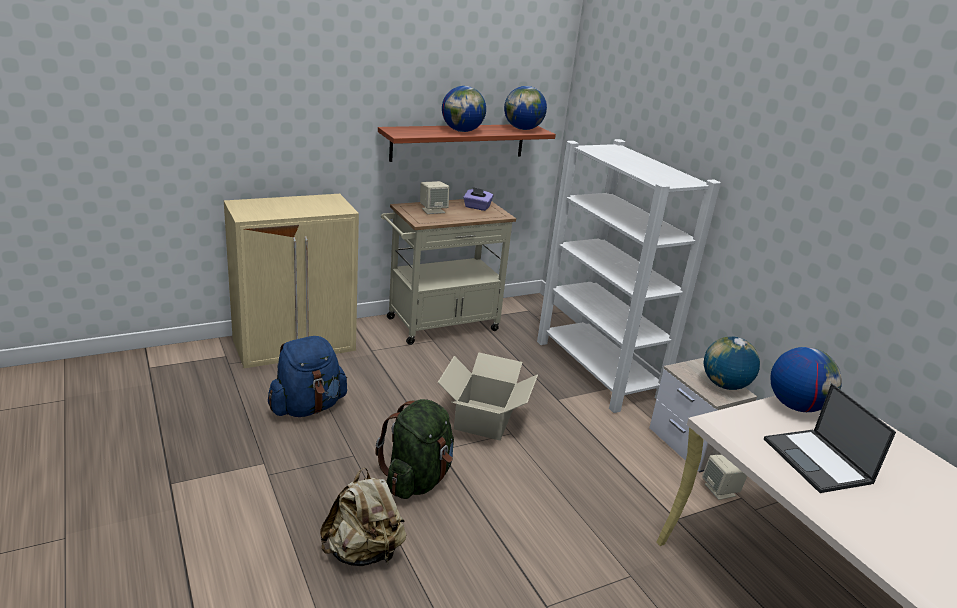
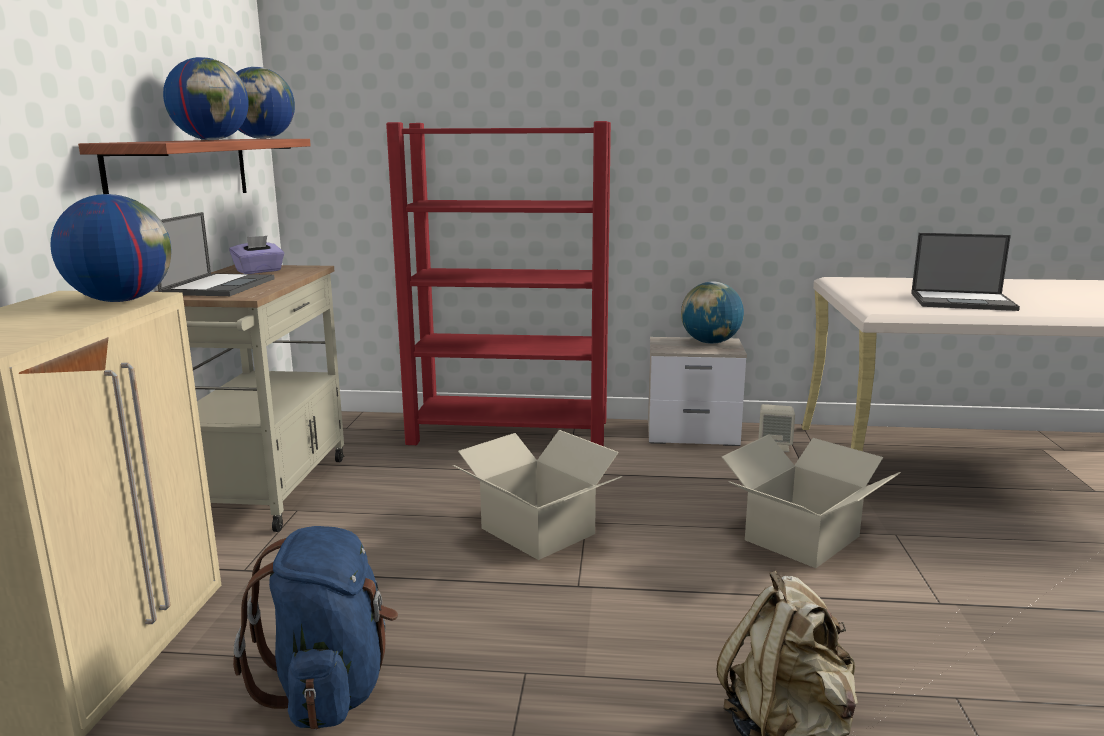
camera: 55 degrees left, 10 degrees down
(417, 479) = (634, 626): green backpack -> none
(433, 210) = (219, 286): beige speaker -> laptop
(578, 528) = (803, 538): none -> cardboard box
(598, 370) = (510, 432): white bookcase -> red bookcase
(795, 406) = (861, 289): globe -> globe (121, 300)

